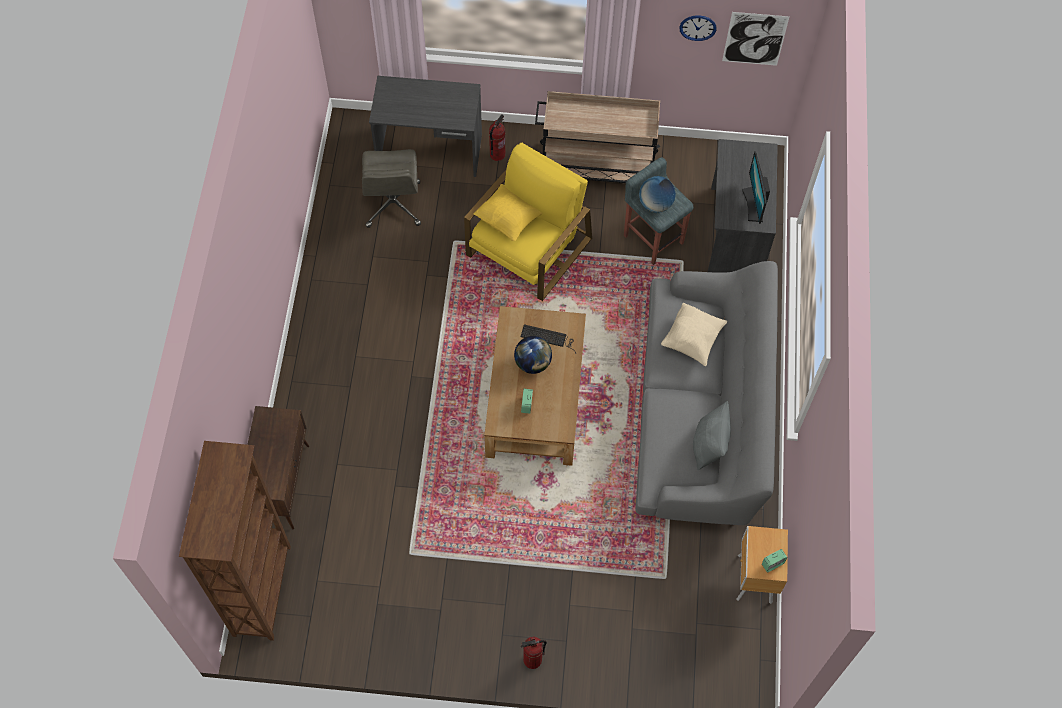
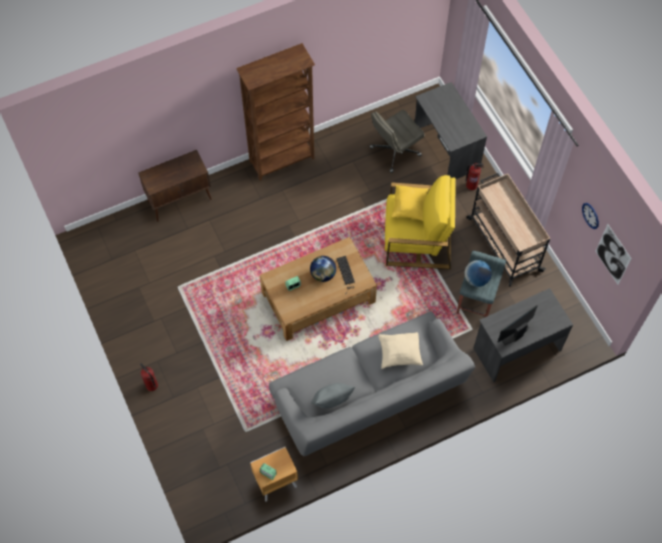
camera: 60 degrees right, 0 degrees up
(263, 590) = (114, 228): brown bookcase -> brown bookcase (282, 160)

